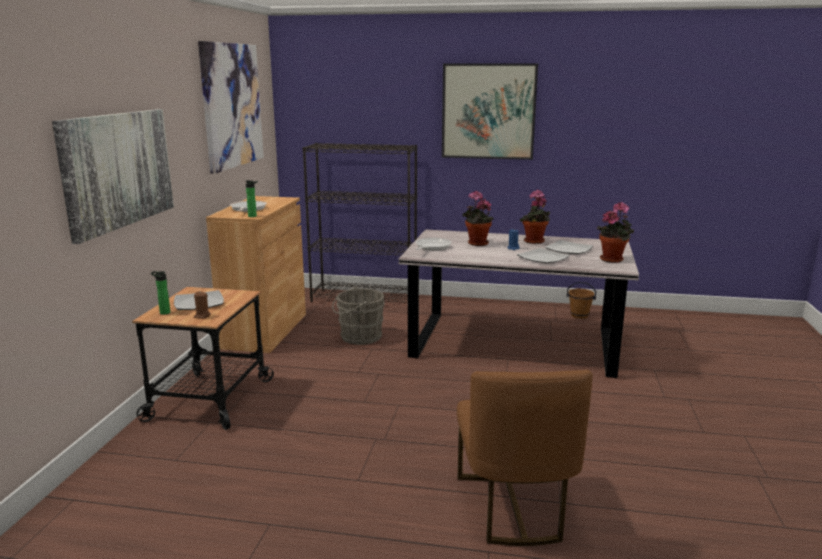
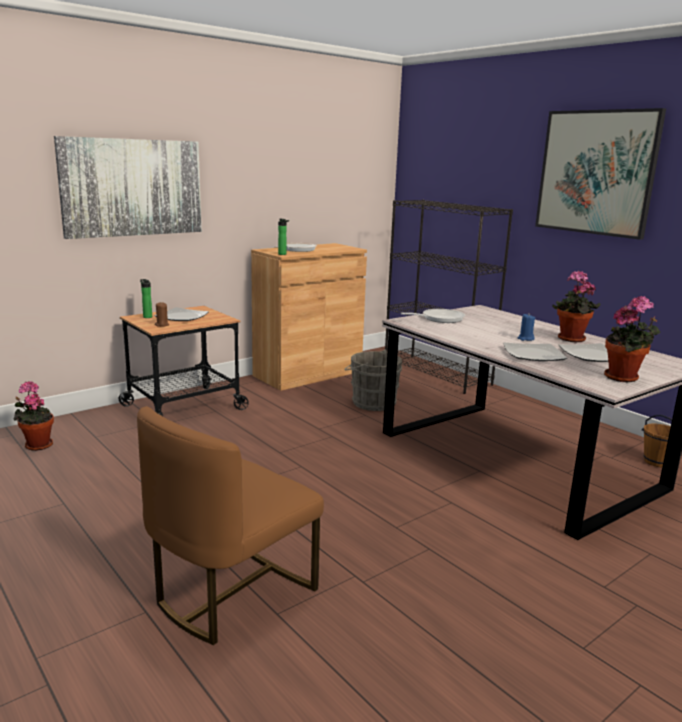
camera: 40 degrees right, 0 degrees up
(232, 105) = (317, 151): picture -> none
(476, 244) = (495, 326): potted plant -> potted plant (37, 445)

